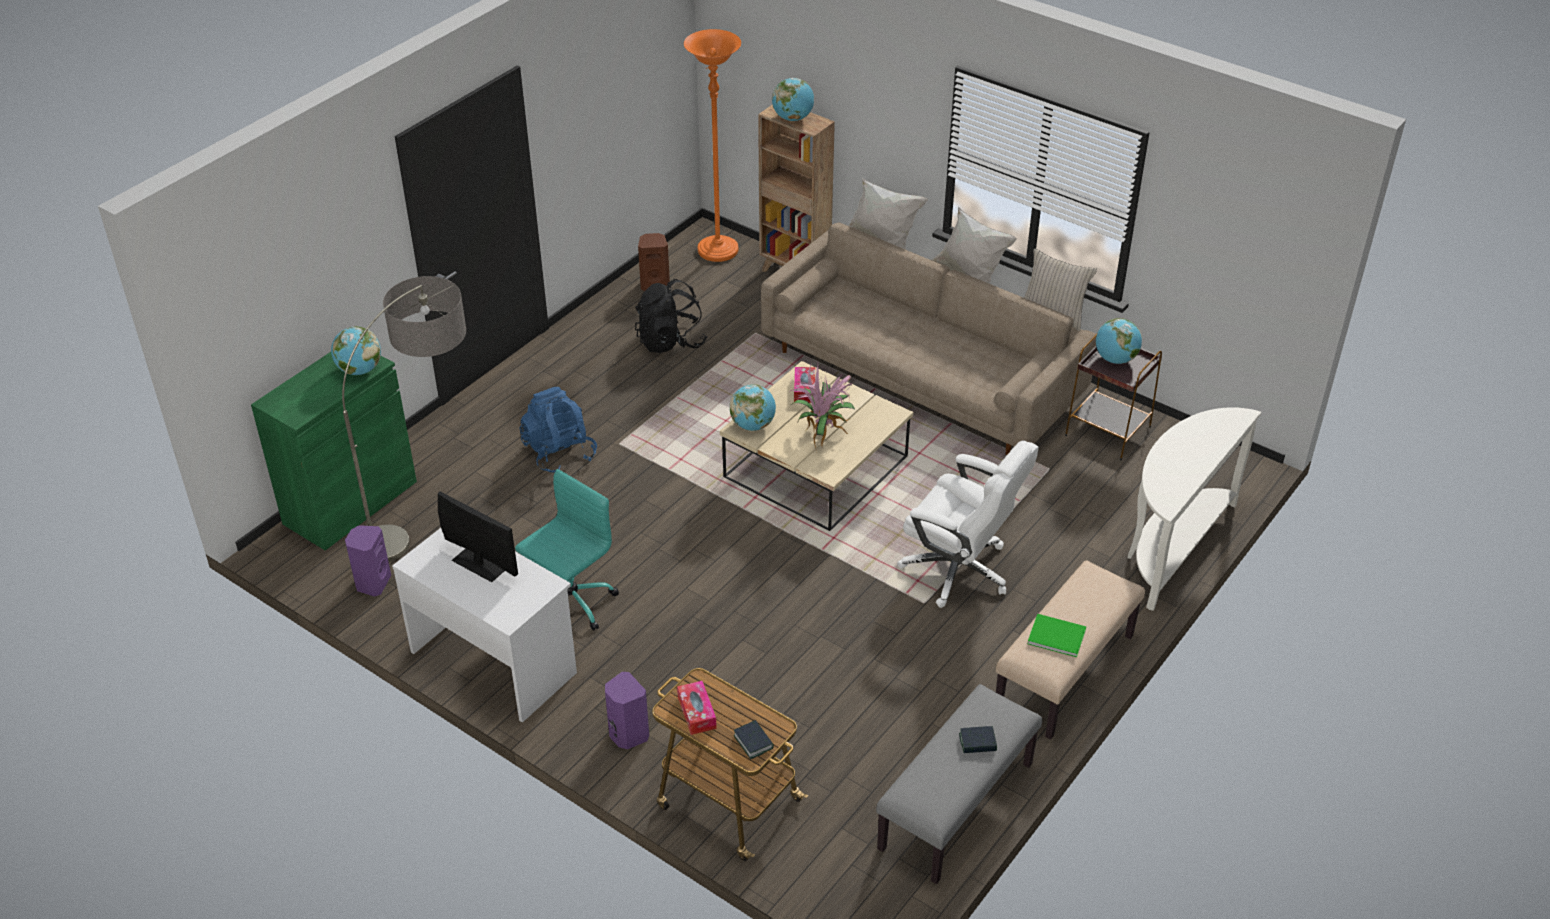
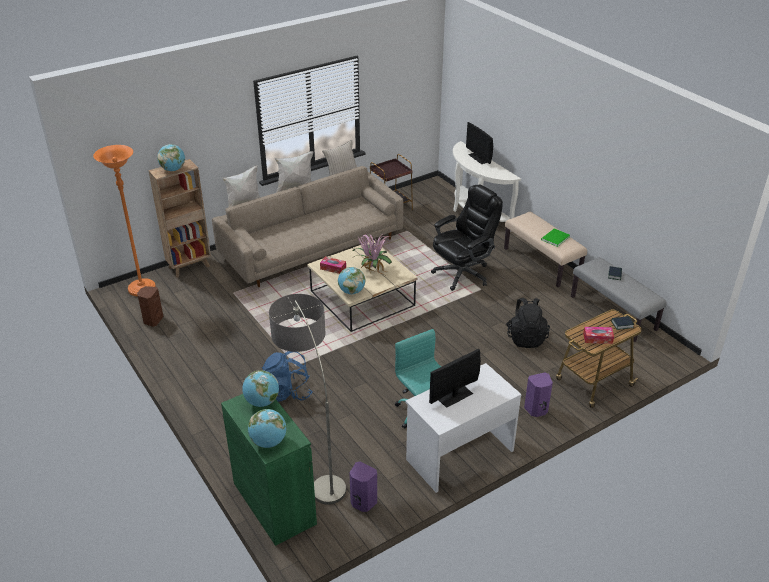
camera: 70 degrees left, 5 degrees down
(671, 341) = (214, 326): black backpack -> black backpack (526, 338)
(959, 570) = (463, 273): white office chair -> black office chair
(1115, 359) = (387, 170): globe -> globe (268, 442)
(1208, 449) = (479, 158): none -> monitor

